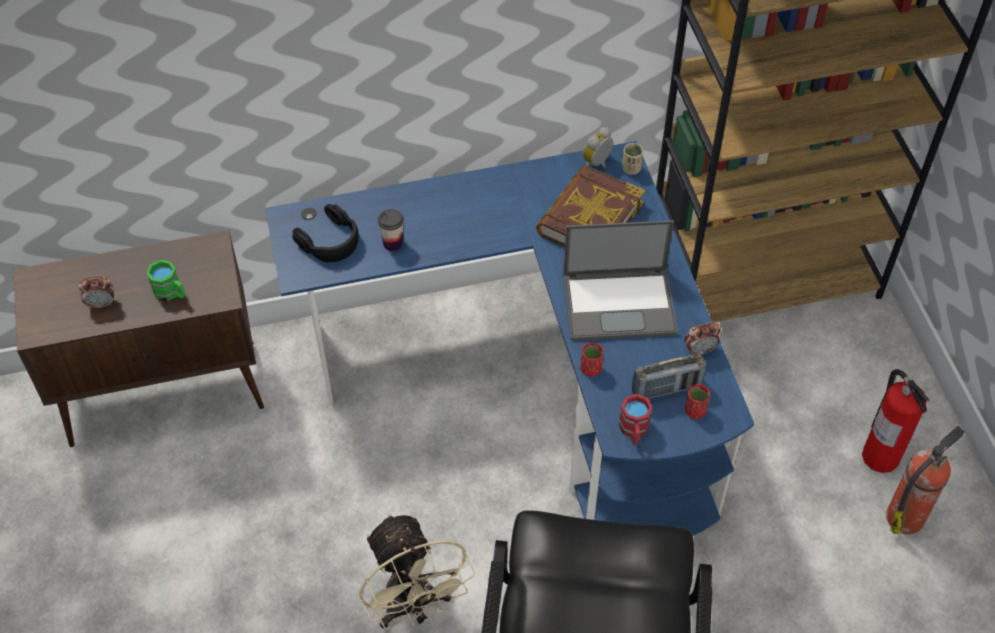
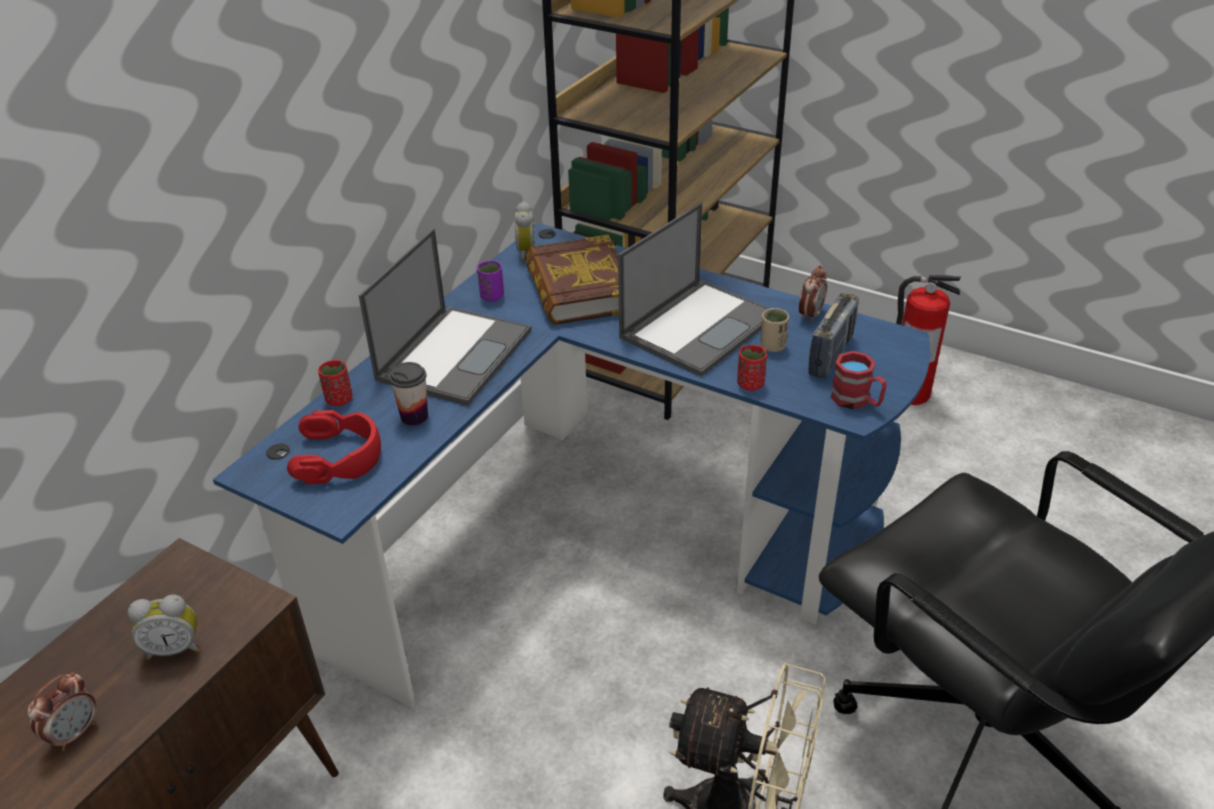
camera: 45 degrees left, 15 degrees down
(171, 293) = (174, 648): green mug -> alarm clock
(330, 241) = (339, 456): black headphones -> red headphones
(462, 214) = (455, 354): none -> laptop
(533, 185) = (492, 296): none -> purple cup
(631, 169) = (563, 240): beige cup -> beige cup (772, 346)
(695, 410) = (875, 354): red cup -> red cup (339, 399)
(906, 516) = (980, 416): fire extinguisher -> none

